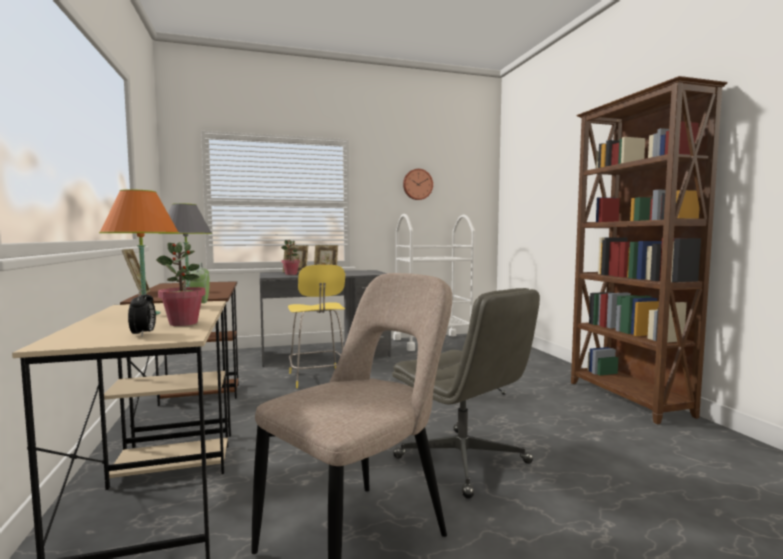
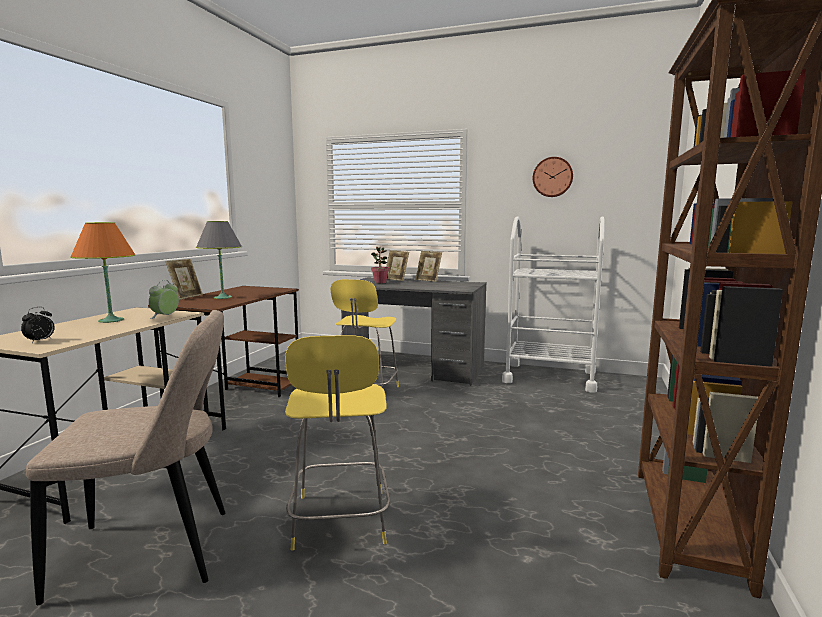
camera: 35 degrees right, 5 degrees up
(183, 323) = (92, 334): potted plant -> none
(463, 461) = (340, 521): grey office chair -> yellow stool

